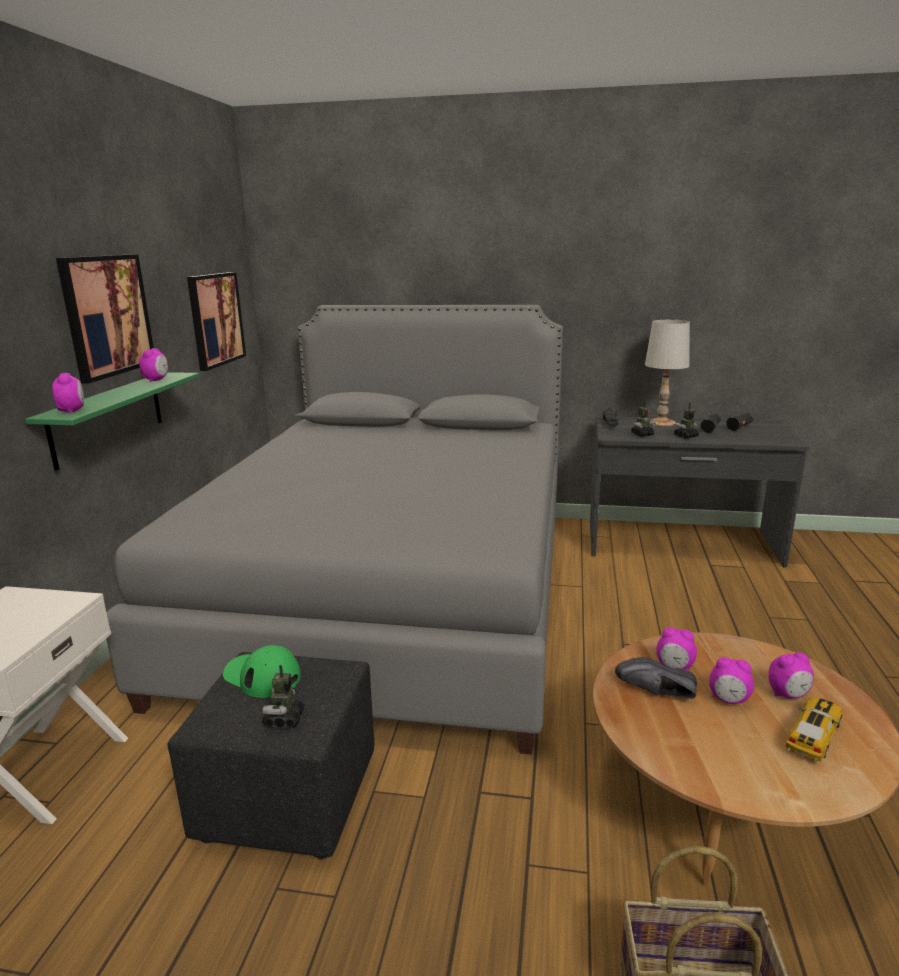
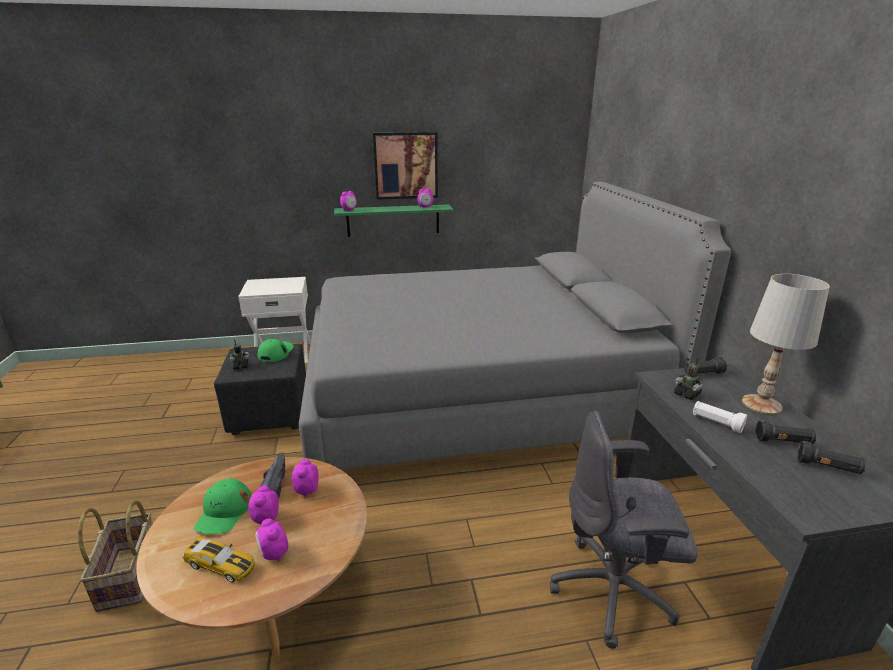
camera: 70 degrees right, 5 degrees up
(215, 319) = (520, 179): picture -> none
(685, 436) = (716, 423): toy robot -> white flashlight
(715, 736) = (224, 511): none -> green cap
(720, 593) = (613, 591): none -> grey office chair

